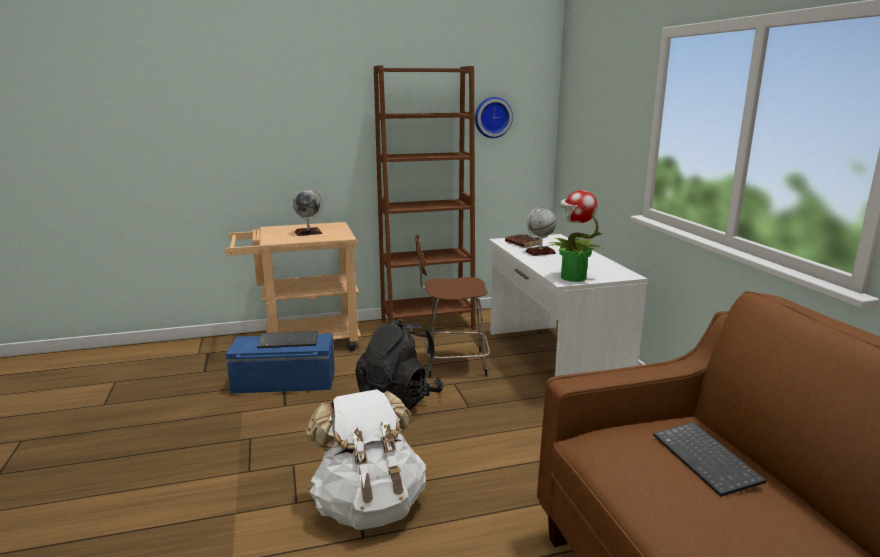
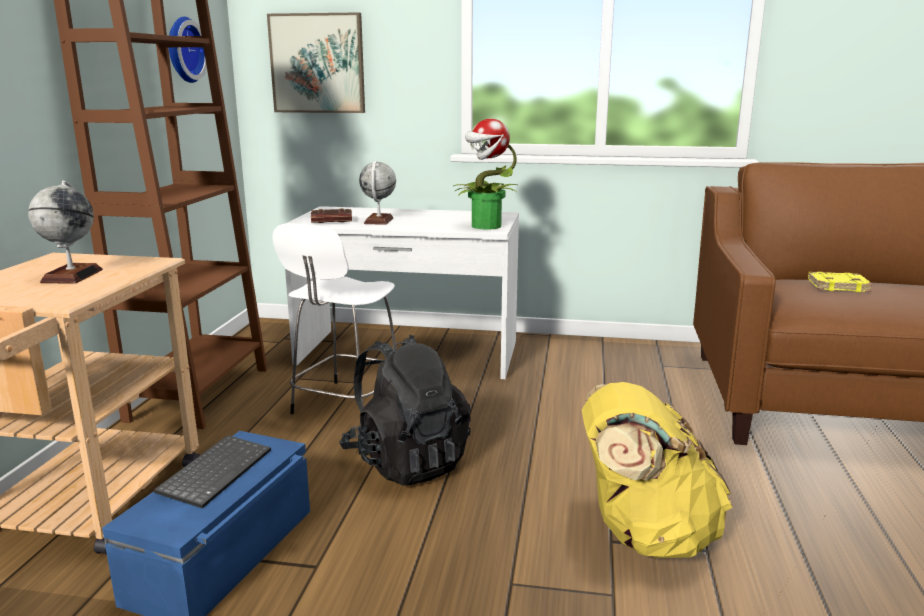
camera: 65 degrees left, 0 degrees up
(369, 506) = (644, 534): white backpack -> yellow backpack
(453, 364) = (346, 406): brown stool -> white stool
(586, 128) = (317, 63): none -> picture
(708, 460) = (838, 286): keyboard -> yellow book

